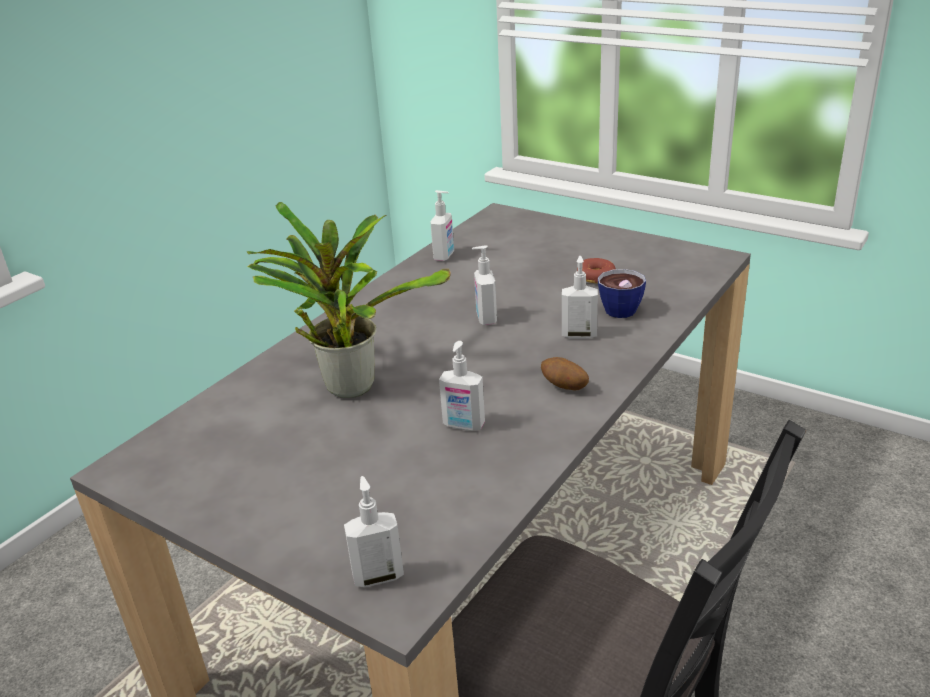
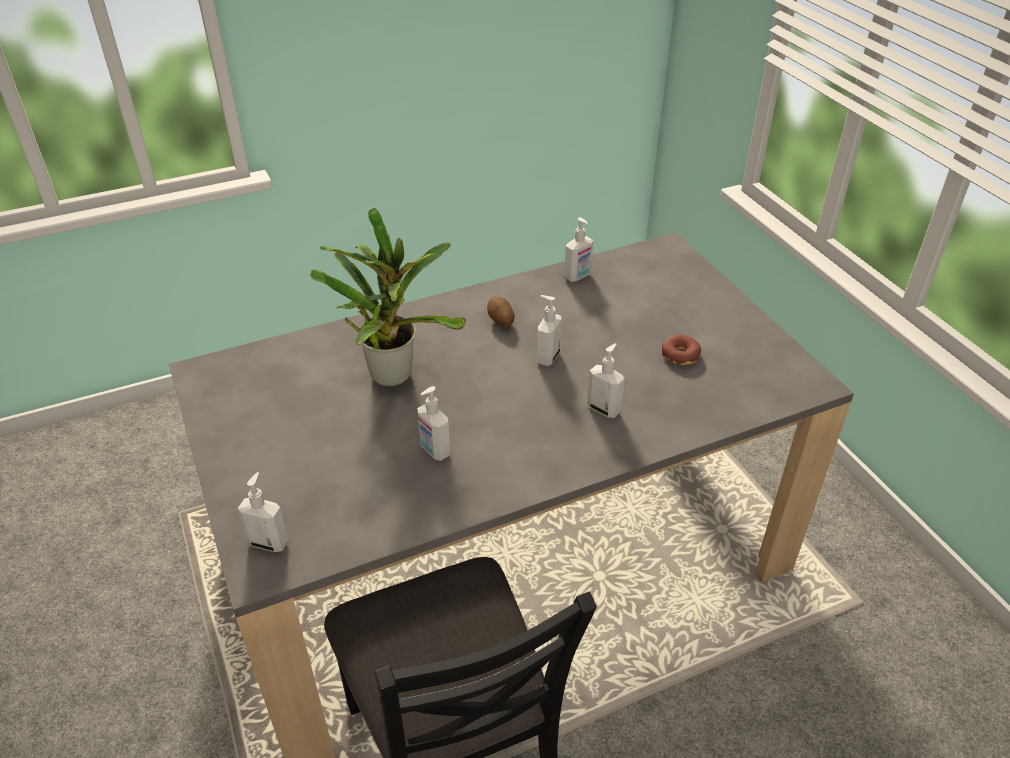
camera: 30 degrees right, 10 degrees up
(564, 387) = (540, 454): potato -> potato (500, 321)
(619, 307) = (666, 397): cup -> none

